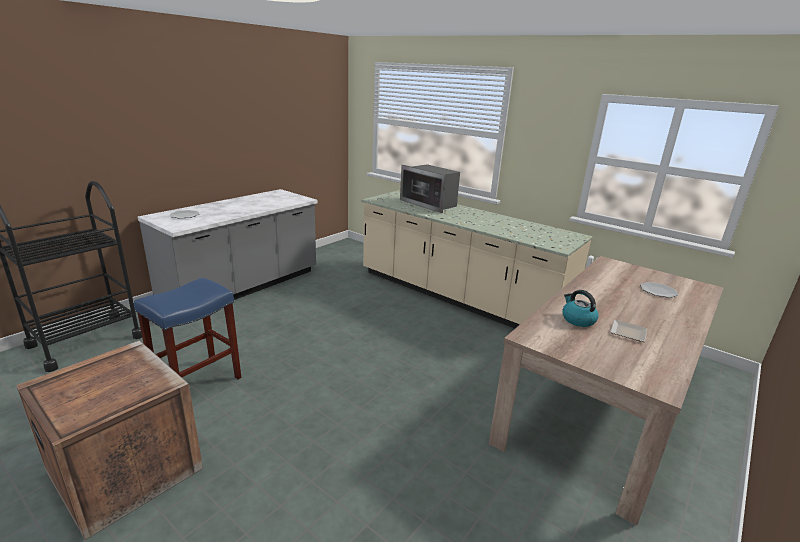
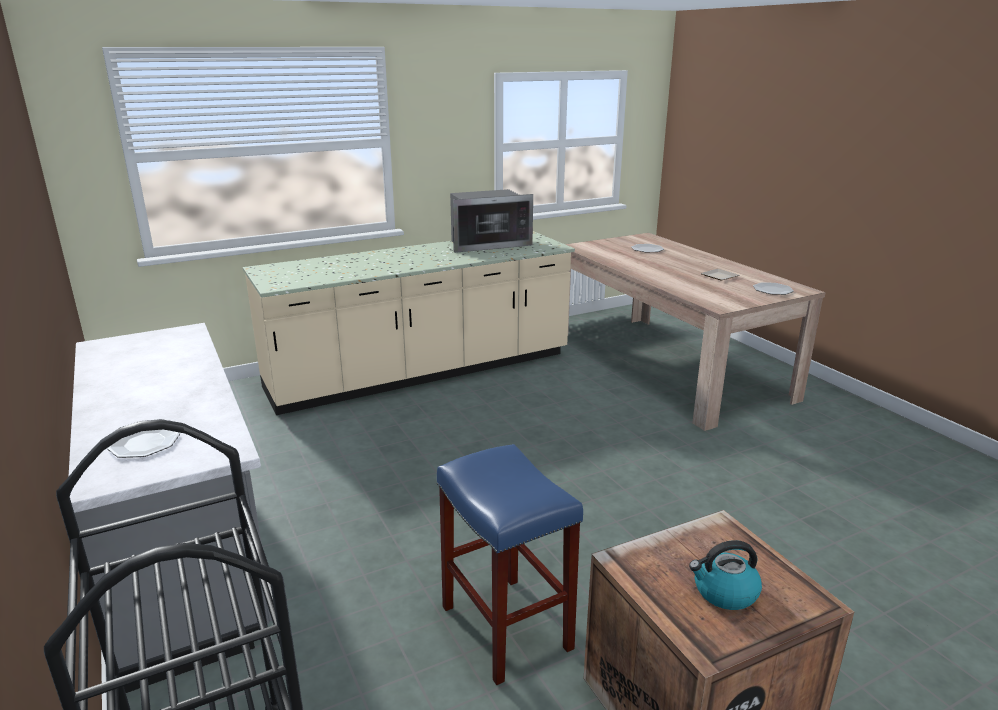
camera: 65 degrees left, 0 degrees up
(430, 204) = (341, 263): microwave -> microwave (487, 243)
(577, 320) = (693, 284): kettle -> kettle (724, 592)
(628, 367) = (772, 290): none -> plate

